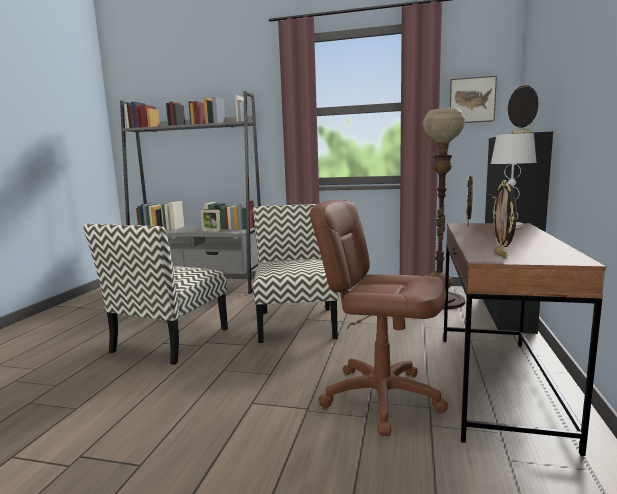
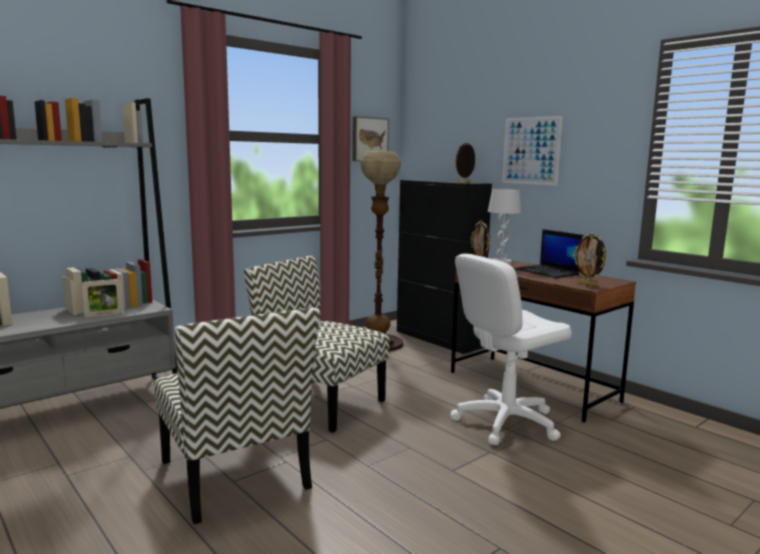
camera: 55 degrees left, 0 degrees up
(381, 397) = (506, 422): brown office chair -> white office chair
(517, 239) = (548, 272): none -> laptop
(579, 79) = (531, 150): none -> picture

